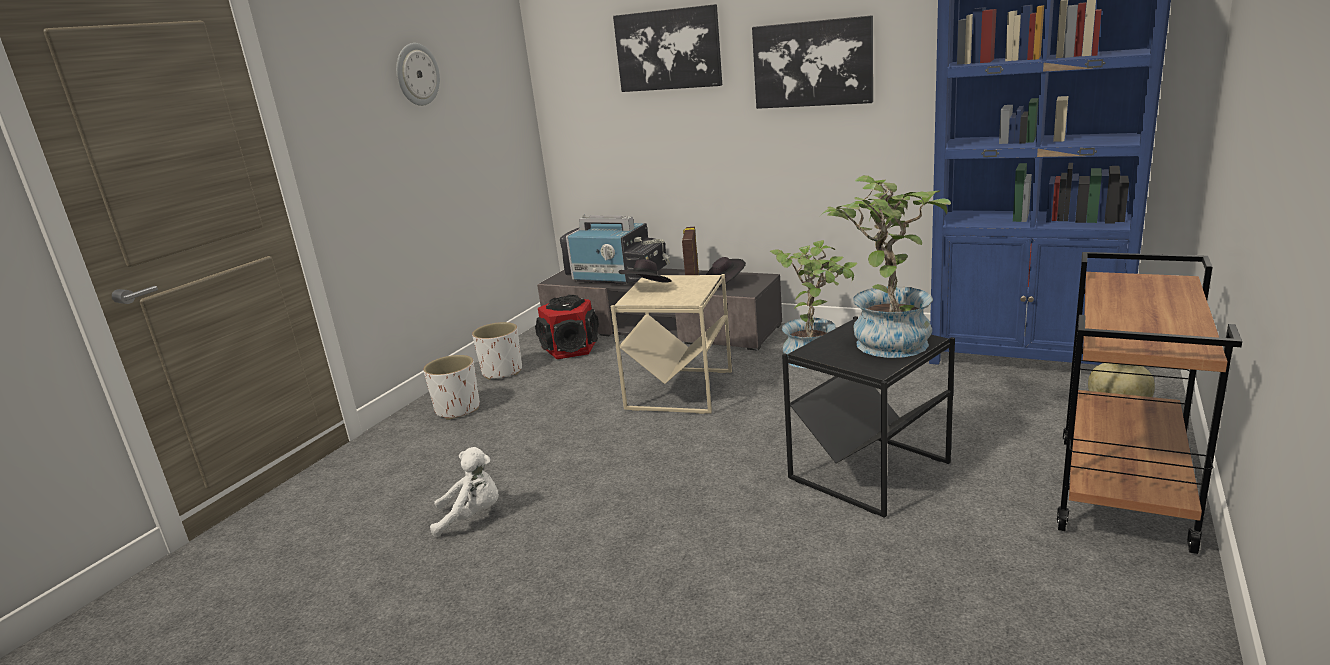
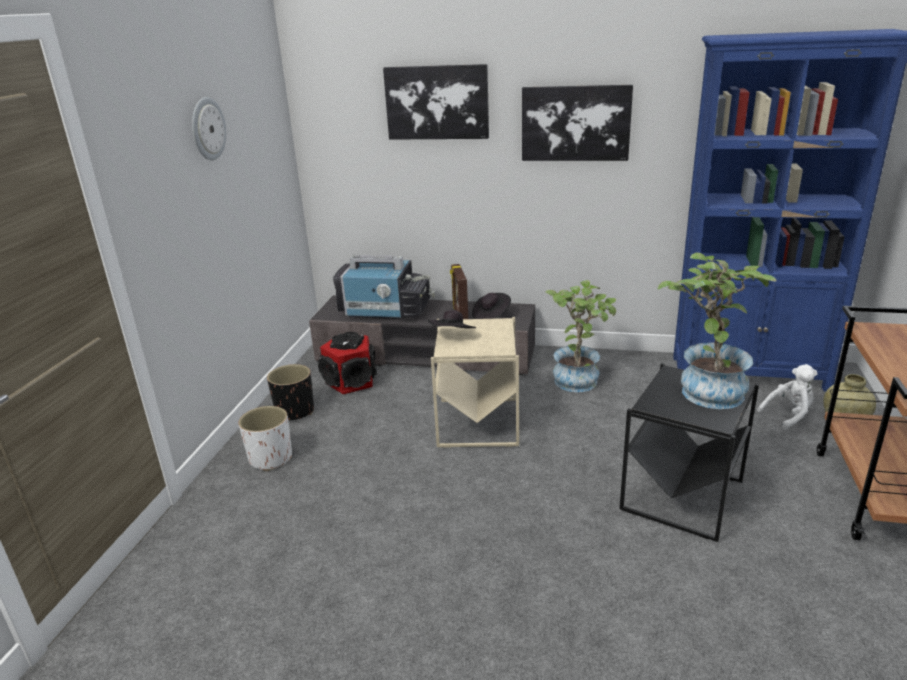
camera: 15 degrees left, 5 degrees up
(472, 516) = (348, 582): white plush toy -> white plush toy (788, 415)
(502, 371) = (295, 411): white planter -> black planter

